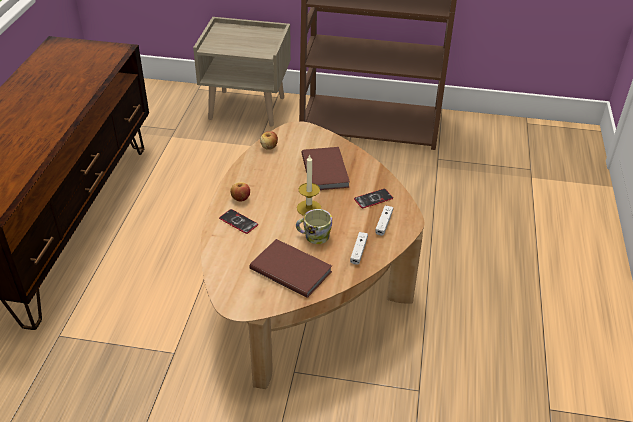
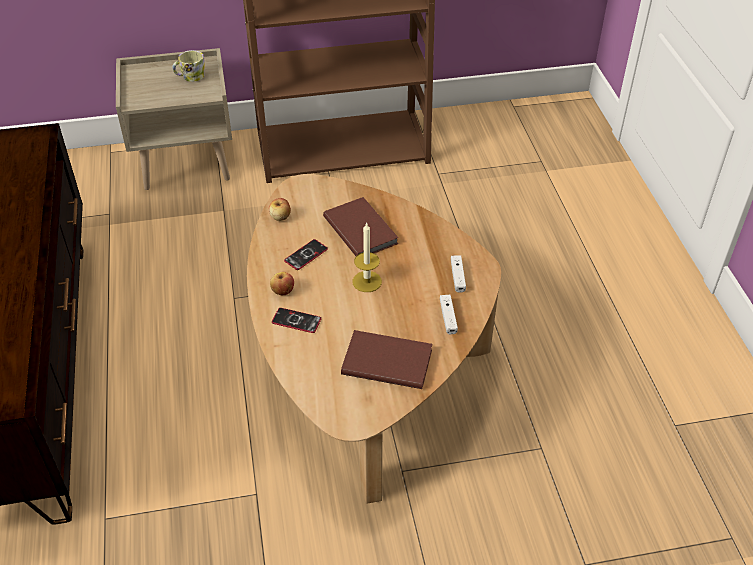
camera: 20 degrees left, 5 degrees up
(313, 236) = (390, 314): mug -> mug (190, 76)
(373, 199) = (431, 251): phone -> phone (306, 255)

